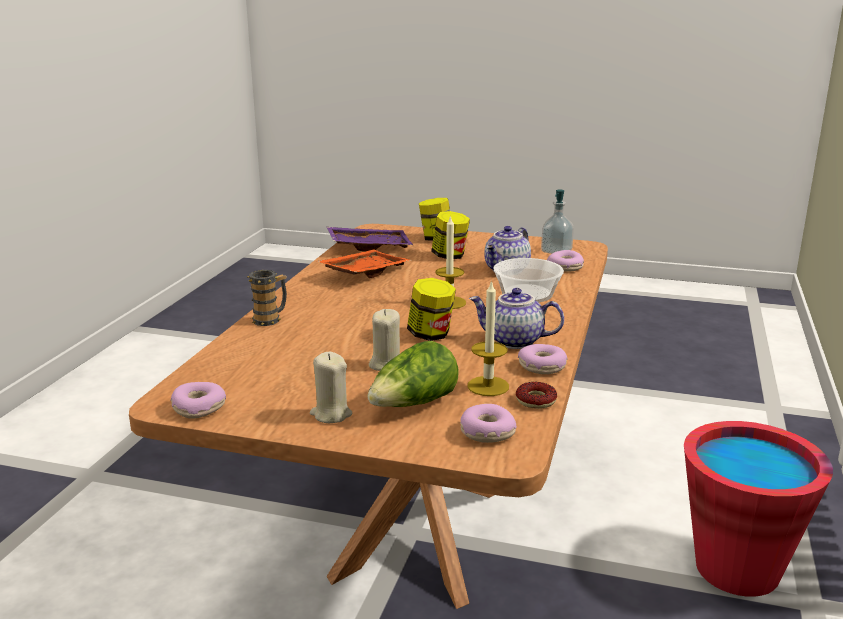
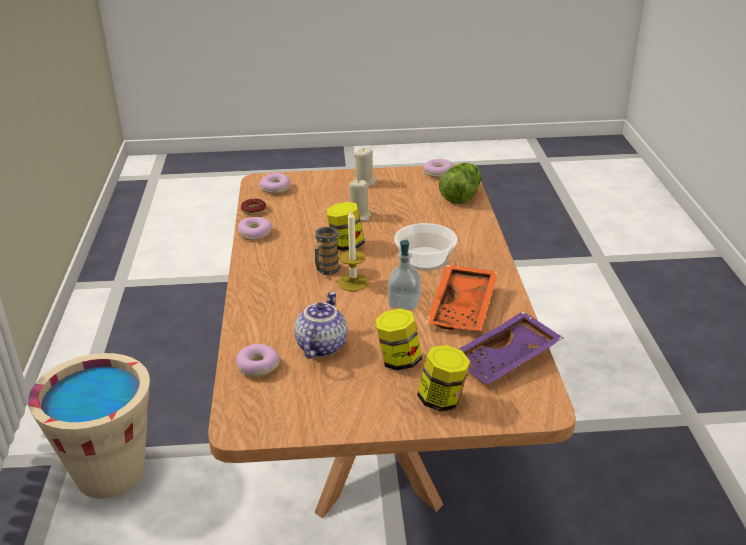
camera: 160 degrees right, 10 degrees up
(270, 319) = (478, 236): mug -> mug (326, 271)
(414, 404) = (323, 195): lettuce -> lettuce (460, 195)
(488, 386) = (286, 213): candle -> none
(514, 341) = (281, 251): teapot -> none
(526, 293) = (288, 310): bowl -> bowl (426, 259)
(556, 251) = (275, 403): soap dispenser -> soap dispenser (404, 303)
(737, 569) = (110, 473): red bucket -> beige bucket

